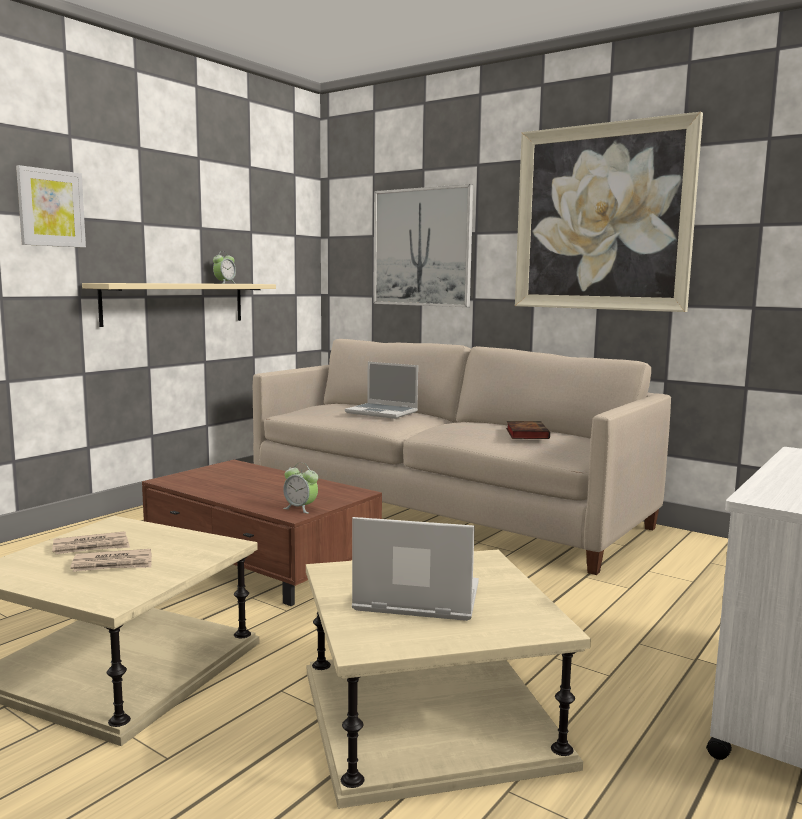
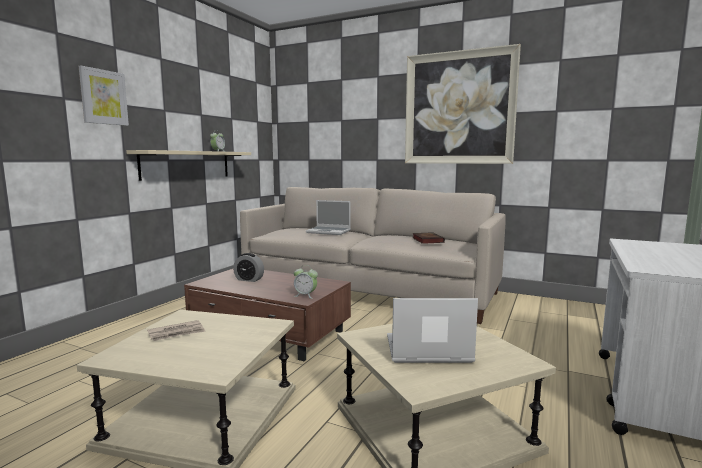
camera: 10 degrees left, 0 degrees up
(113, 564) = (201, 345): newspaper -> none
(235, 480) = (249, 279): none -> alarm clock
(422, 247) = (342, 128): picture -> none

